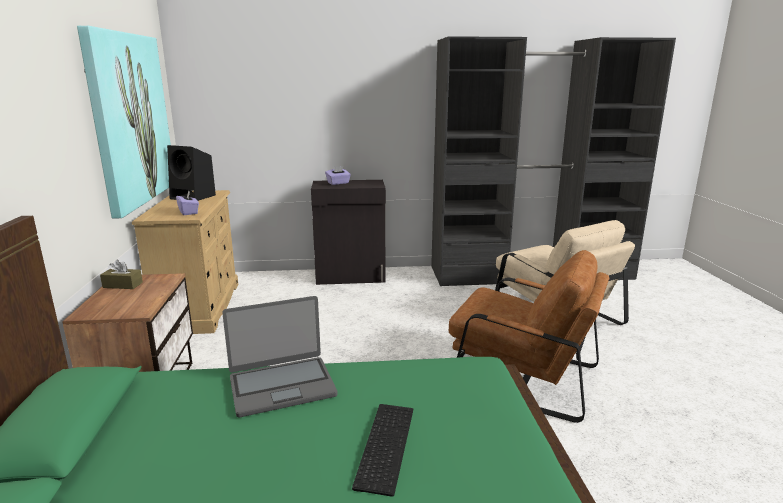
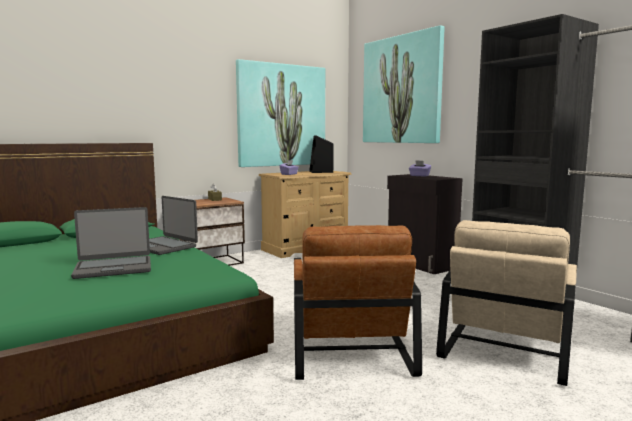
camera: 60 degrees right, 10 degrees down
(279, 78) = (402, 90): none -> picture
(383, 444) = (113, 268): keyboard -> laptop

